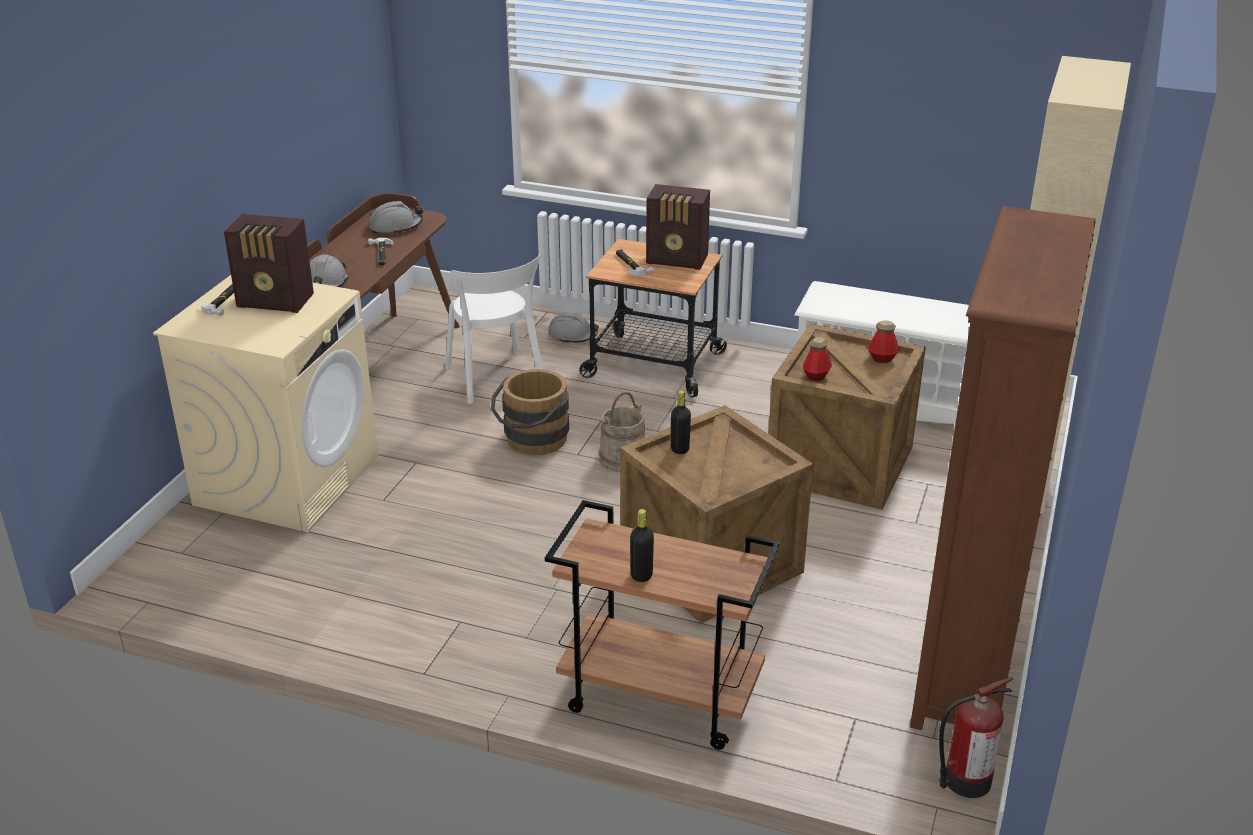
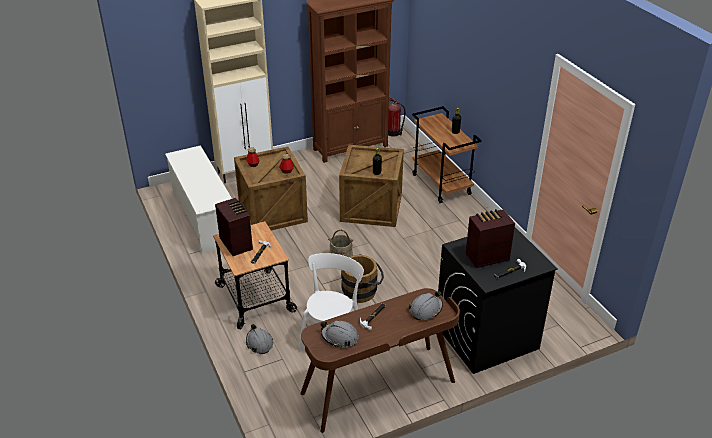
camera: 135 degrees left, 5 degrees up
(276, 301) = (486, 257): radio -> radio turned 75 degrees counterclockwise
(287, 479) = (486, 337): beige washing machine -> black washing machine

